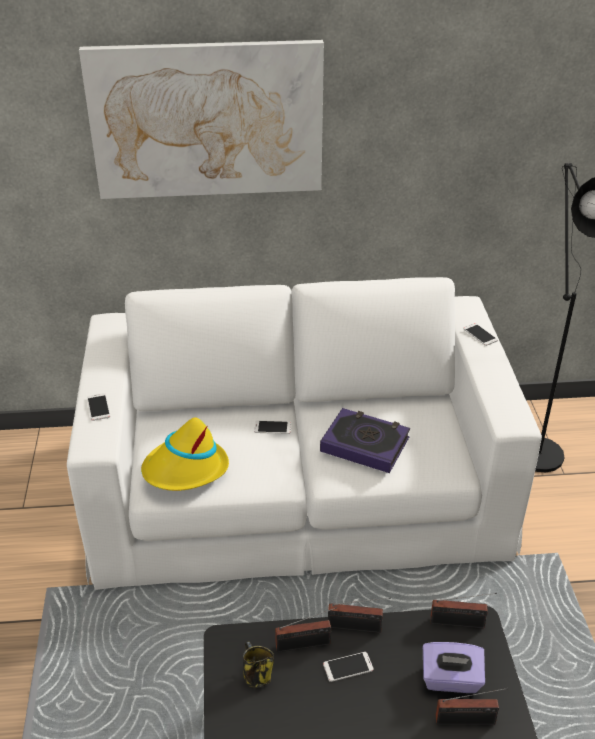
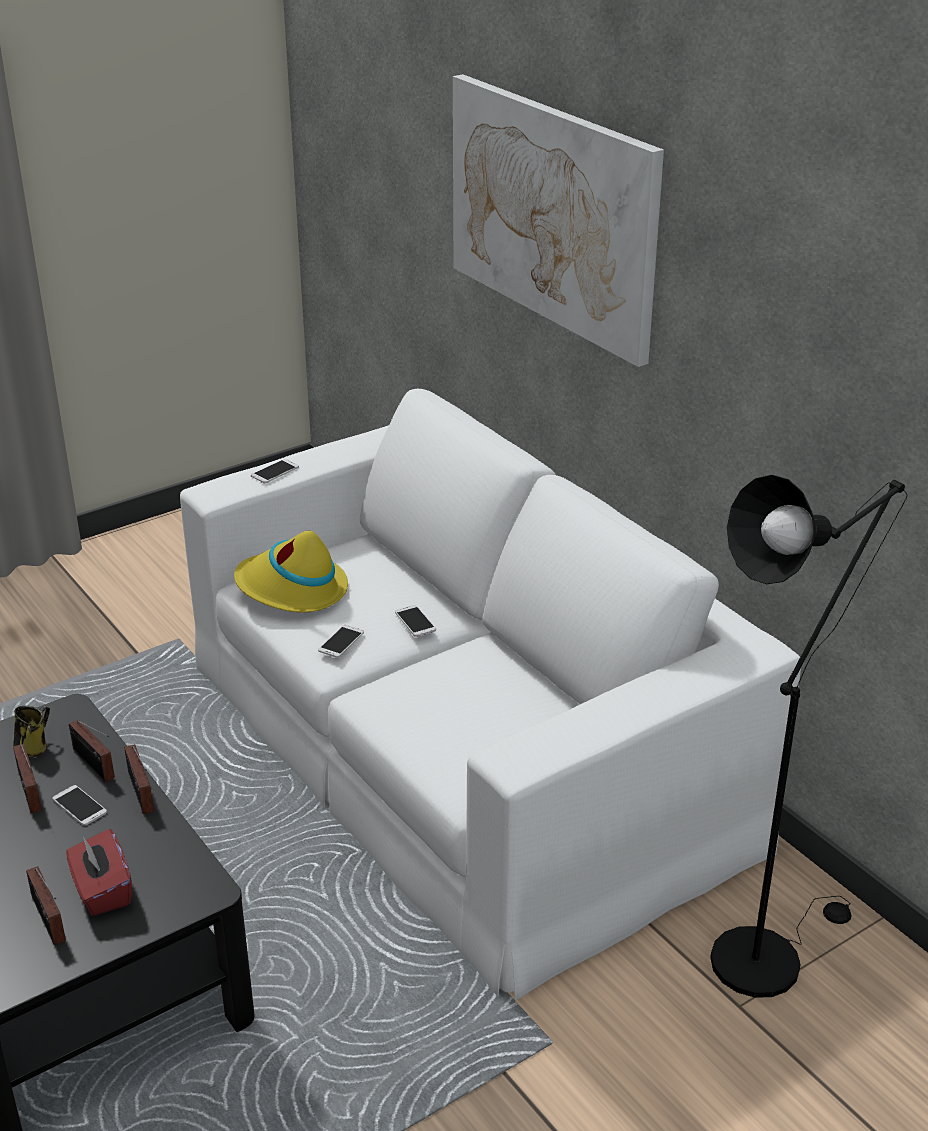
camera: 60 degrees right, 5 degrees down
(365, 444) = (445, 698): book -> none
(451, 680) = (102, 891): purple tissue box -> red tissue box
(460, 623) = (196, 874): radio -> radio (29, 794)
(480, 335) = (691, 679): phone -> phone (341, 642)

